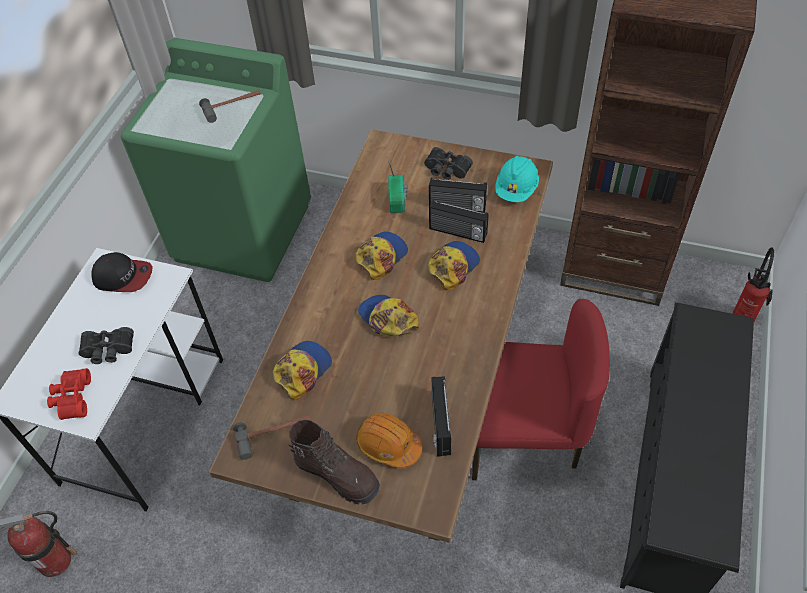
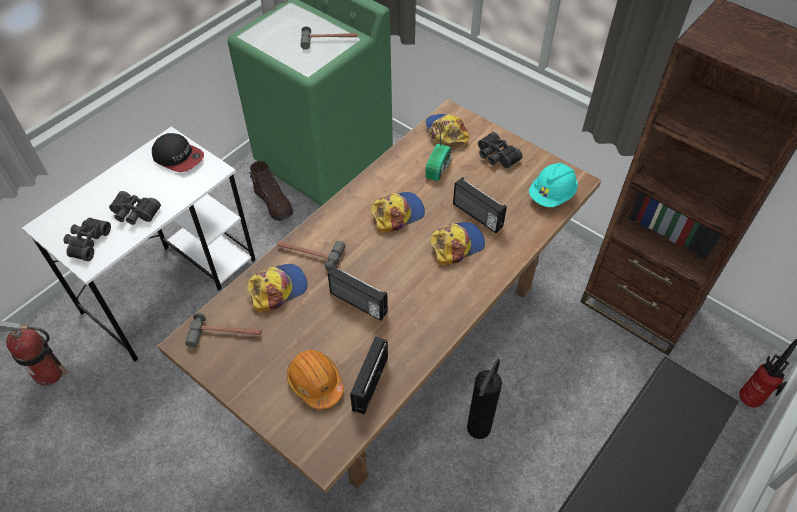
camera: 20 degrees right, 0 degrees up
(71, 398) = (87, 242): red binoculars -> black binoculars
(315, 324) = (309, 253): none -> hammer
(337, 474) = (259, 391): brown boot -> brown boot (274, 203)
(387, 319) = (373, 270): cap -> cap (446, 133)
(457, 207) = (488, 192): radio -> radio (358, 303)
(524, 435) = (479, 426): red chair -> fire extinguisher

